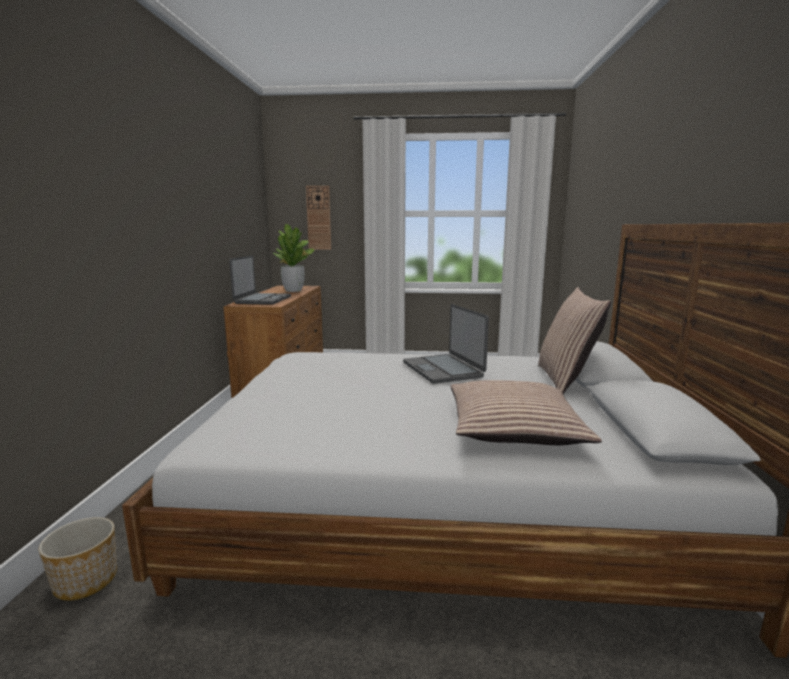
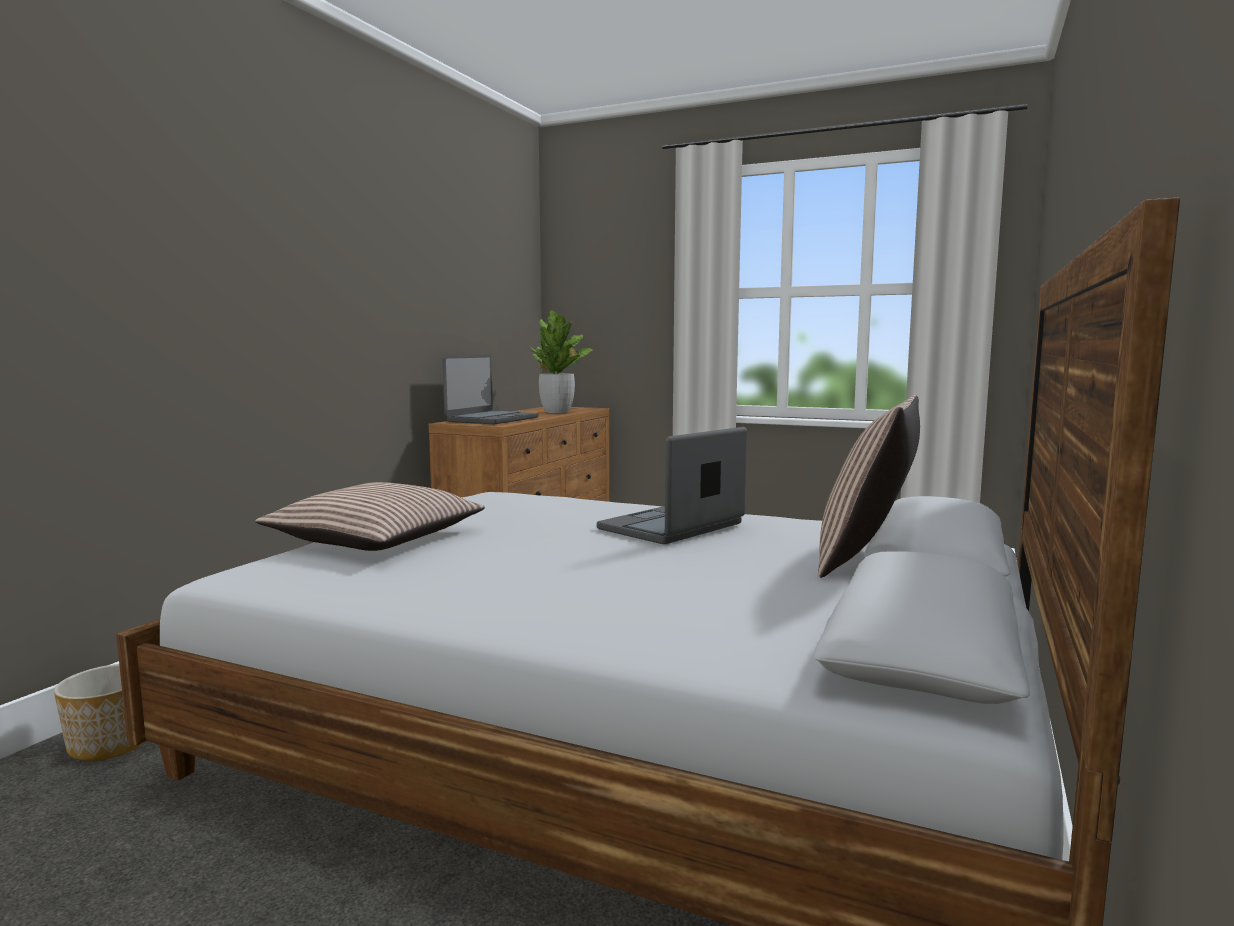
camera: 20 degrees right, 5 degrees down
(319, 218) = (611, 303): wall clock -> none
(443, 369) = (672, 527): laptop -> laptop turned 45 degrees clockwise
(514, 428) = (668, 607): pillow -> pillow (377, 538)

